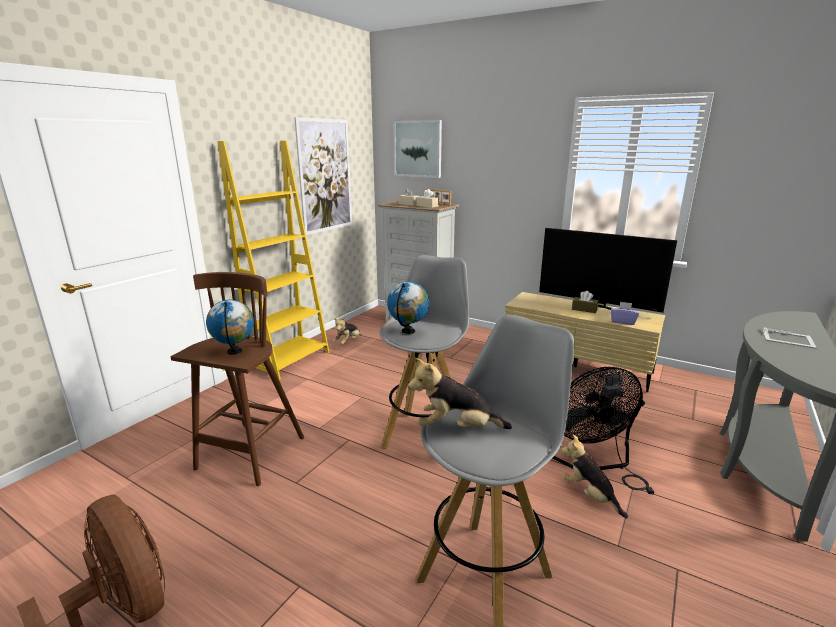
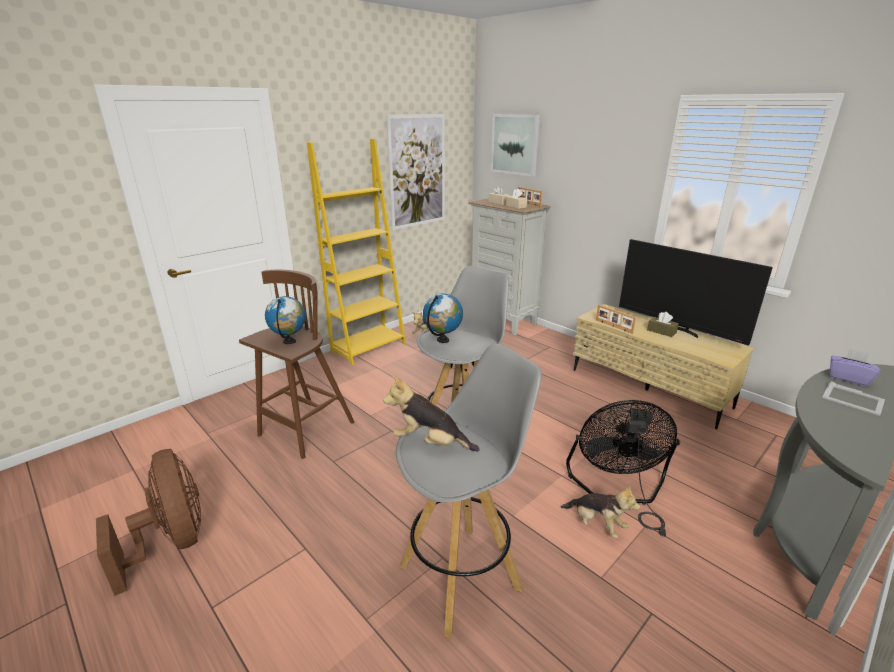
camera: 15 degrees right, 5 degrees up
(541, 309) = (613, 326): none -> picture frame
(590, 495) = (597, 524): plush toy -> plush toy turned 150 degrees clockwise
(622, 321) = (697, 350): purple tissue box -> purple tissue box (848, 378)

